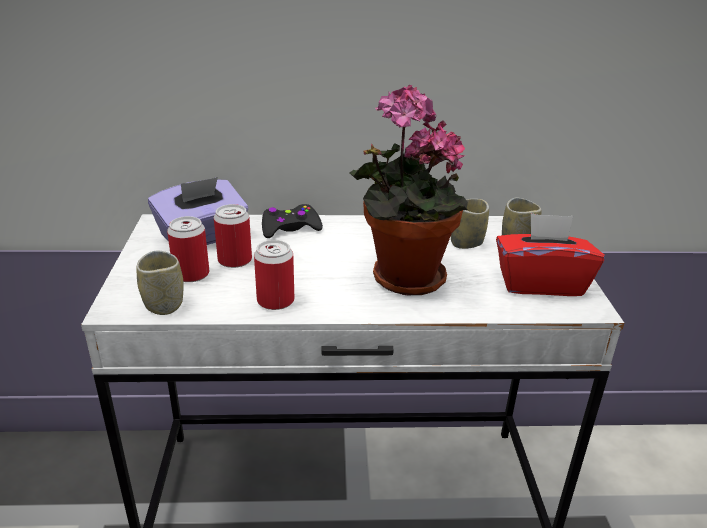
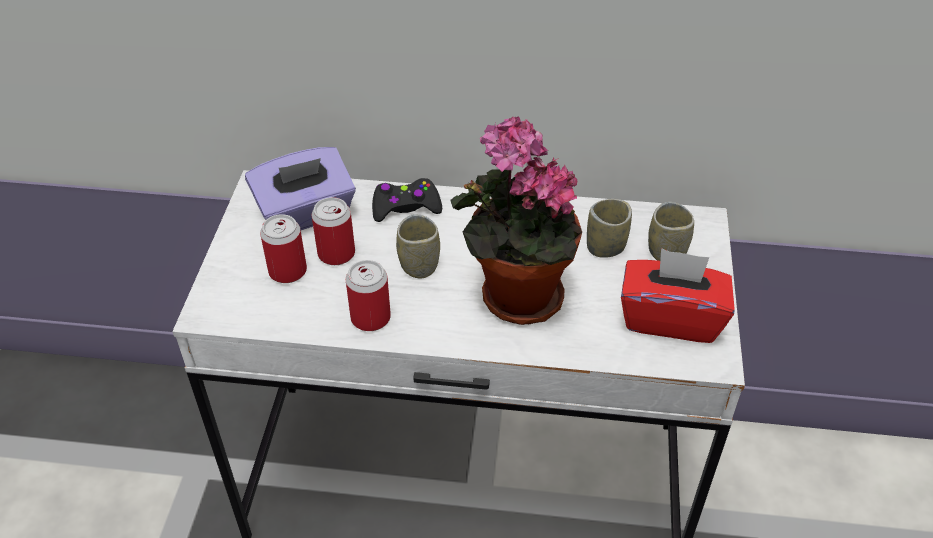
camera: 10 degrees right, 15 degrees up
(164, 305) = (255, 313): cup -> cup (419, 265)

